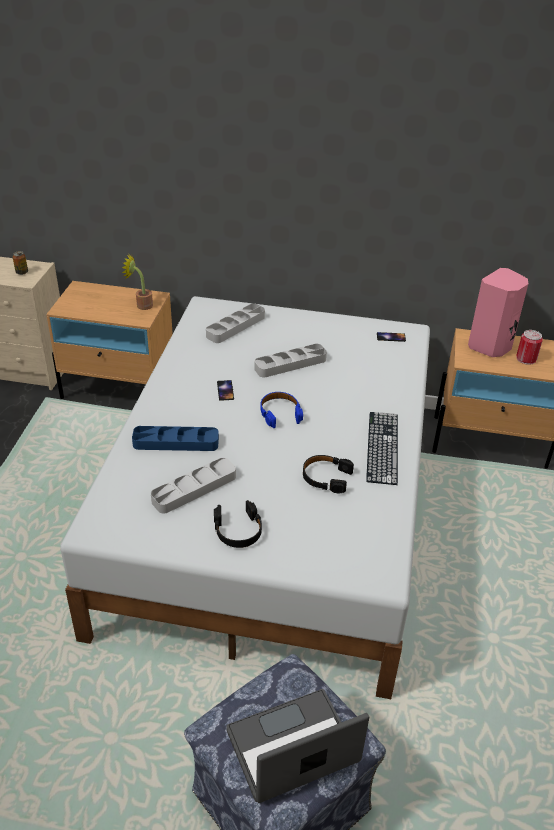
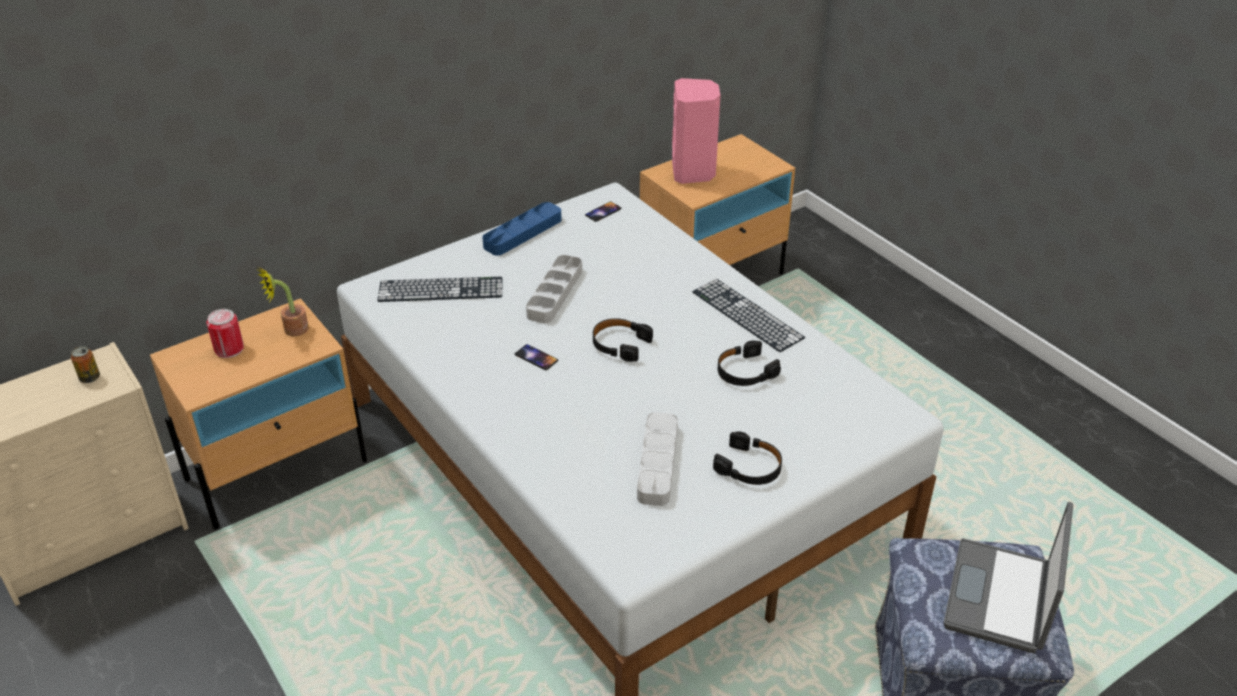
camera: 45 degrees left, 0 degrees up
(176, 442) = (572, 436): blue tray -> blue tray (523, 233)
(235, 326) = (440, 289): grey tray -> keyboard
(280, 413) = (620, 344): blue headphones -> black headphones
(526, 358) = (734, 167): can -> can (229, 349)

